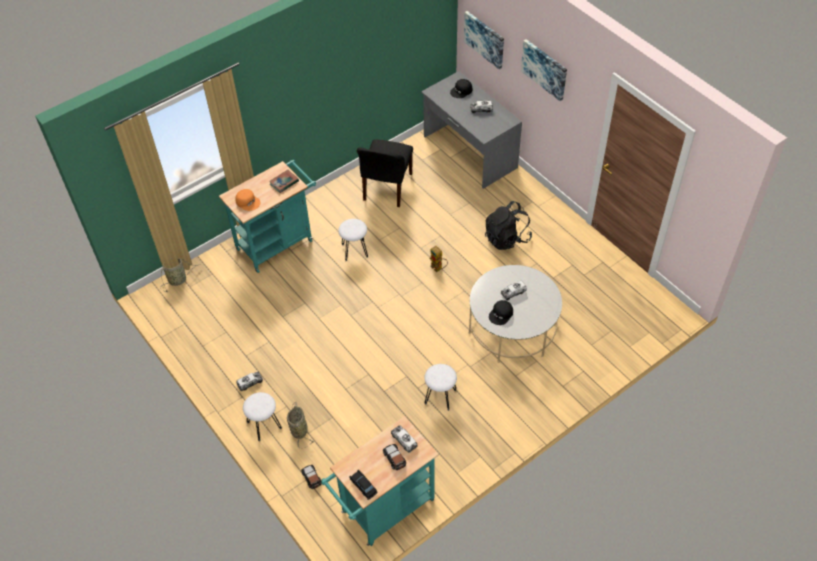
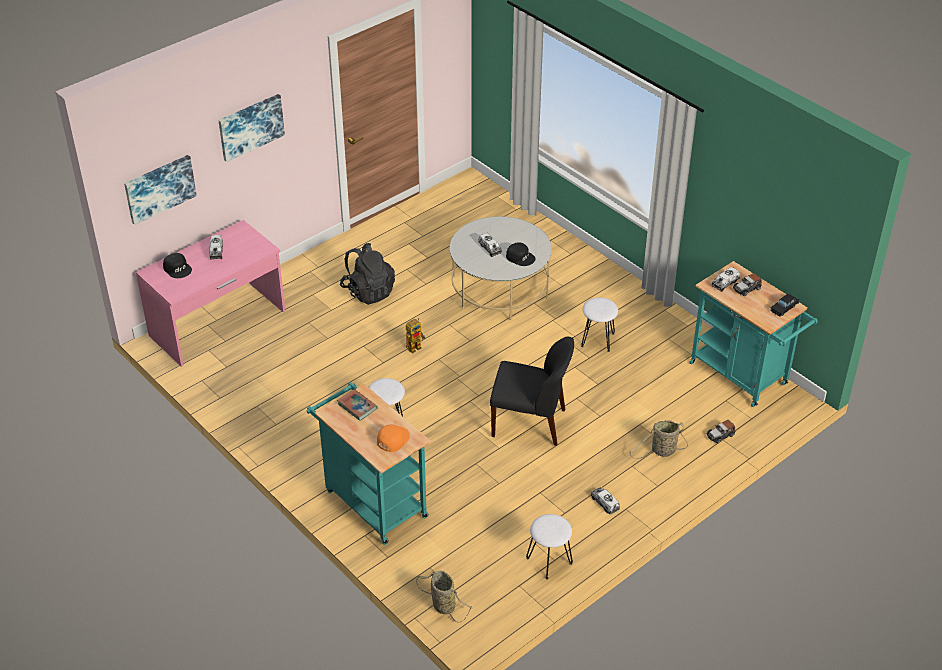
camera: 95 degrees left, 10 degrees down
(264, 425) = (661, 483): white stool -> white stool (548, 561)
(387, 188) = (276, 397): black chair -> black chair (530, 423)
(469, 152) = (218, 324): grey desk -> pink desk

